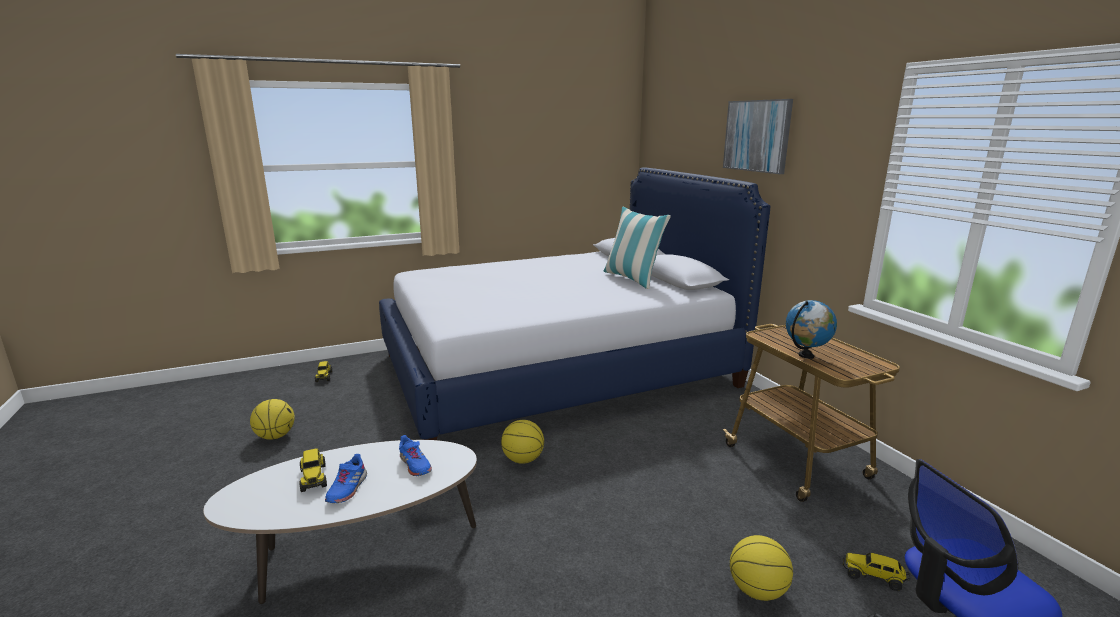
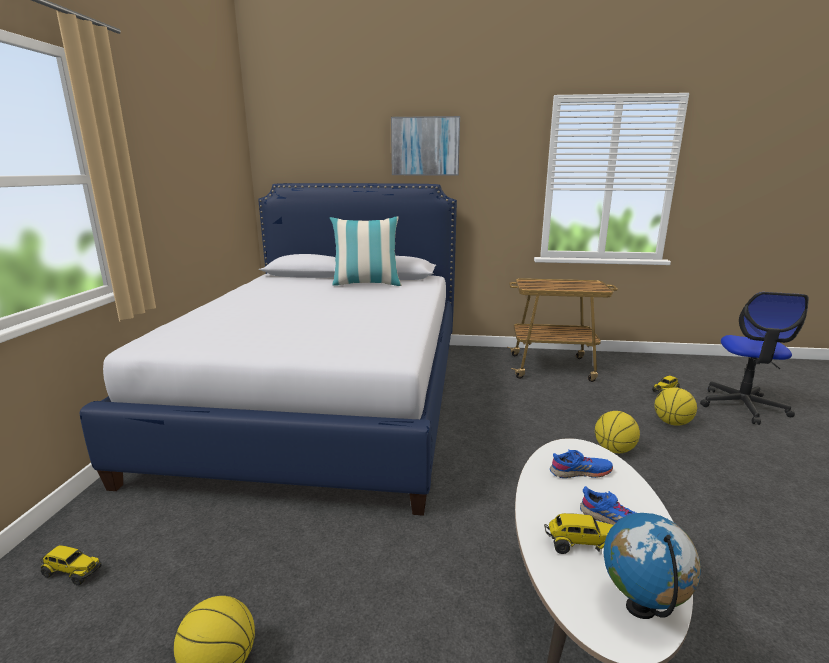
camera: 60 degrees left, 0 degrees up
(522, 459) = (473, 459): basketball -> basketball (613, 450)
(806, 356) = (572, 288): globe -> globe (641, 608)

